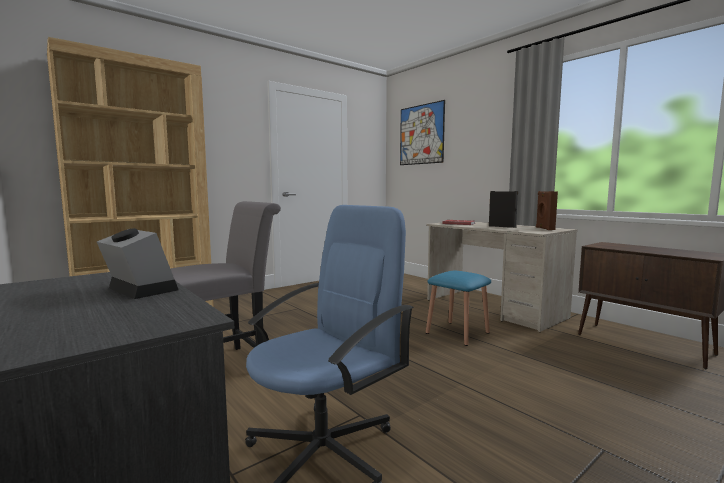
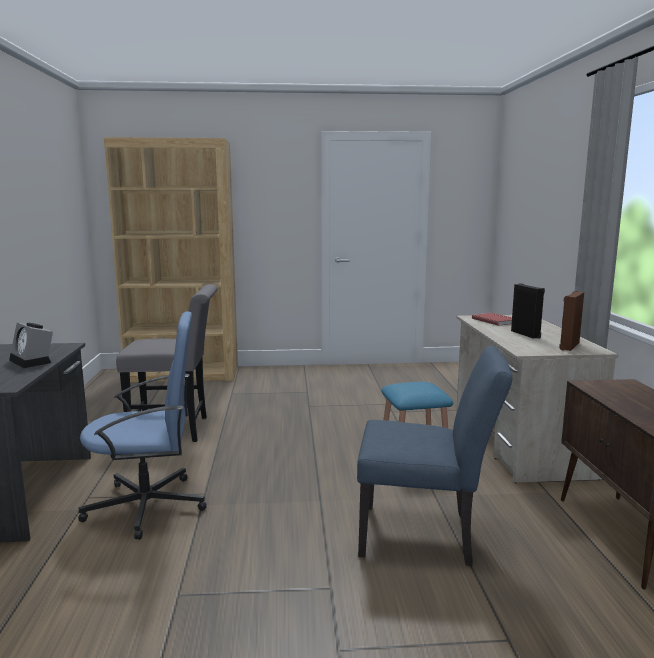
camera: 35 degrees right, 5 degrees up
(138, 289) = (33, 361): alarm clock -> alarm clock turned 150 degrees clockwise
(421, 134) = (523, 182): picture -> none
(569, 382) = (426, 536): none -> blue chair

